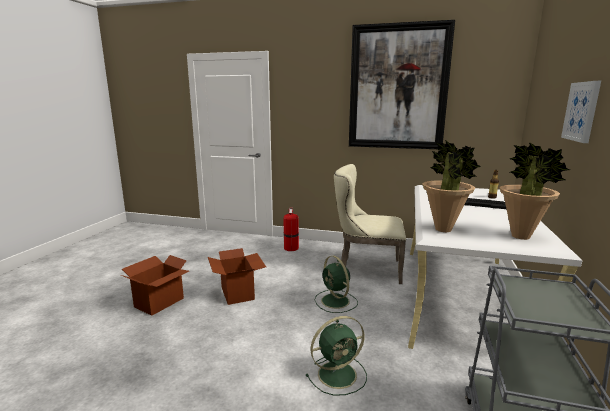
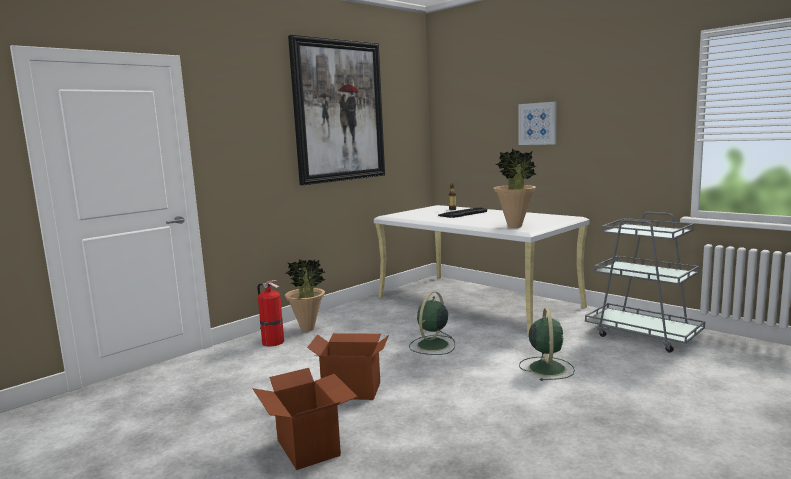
camera: 60 degrees left, 5 degrees down
(336, 301) = (432, 345): green fan -> green fan turned 120 degrees clockwise
(366, 268) = (383, 320): beige chair -> none
(521, 236) = (547, 218): potted plant -> potted plant (308, 329)

